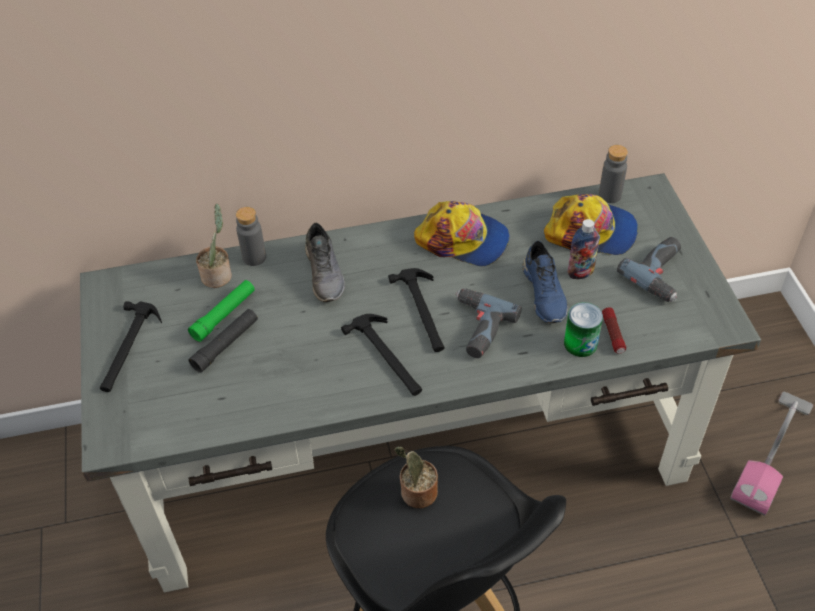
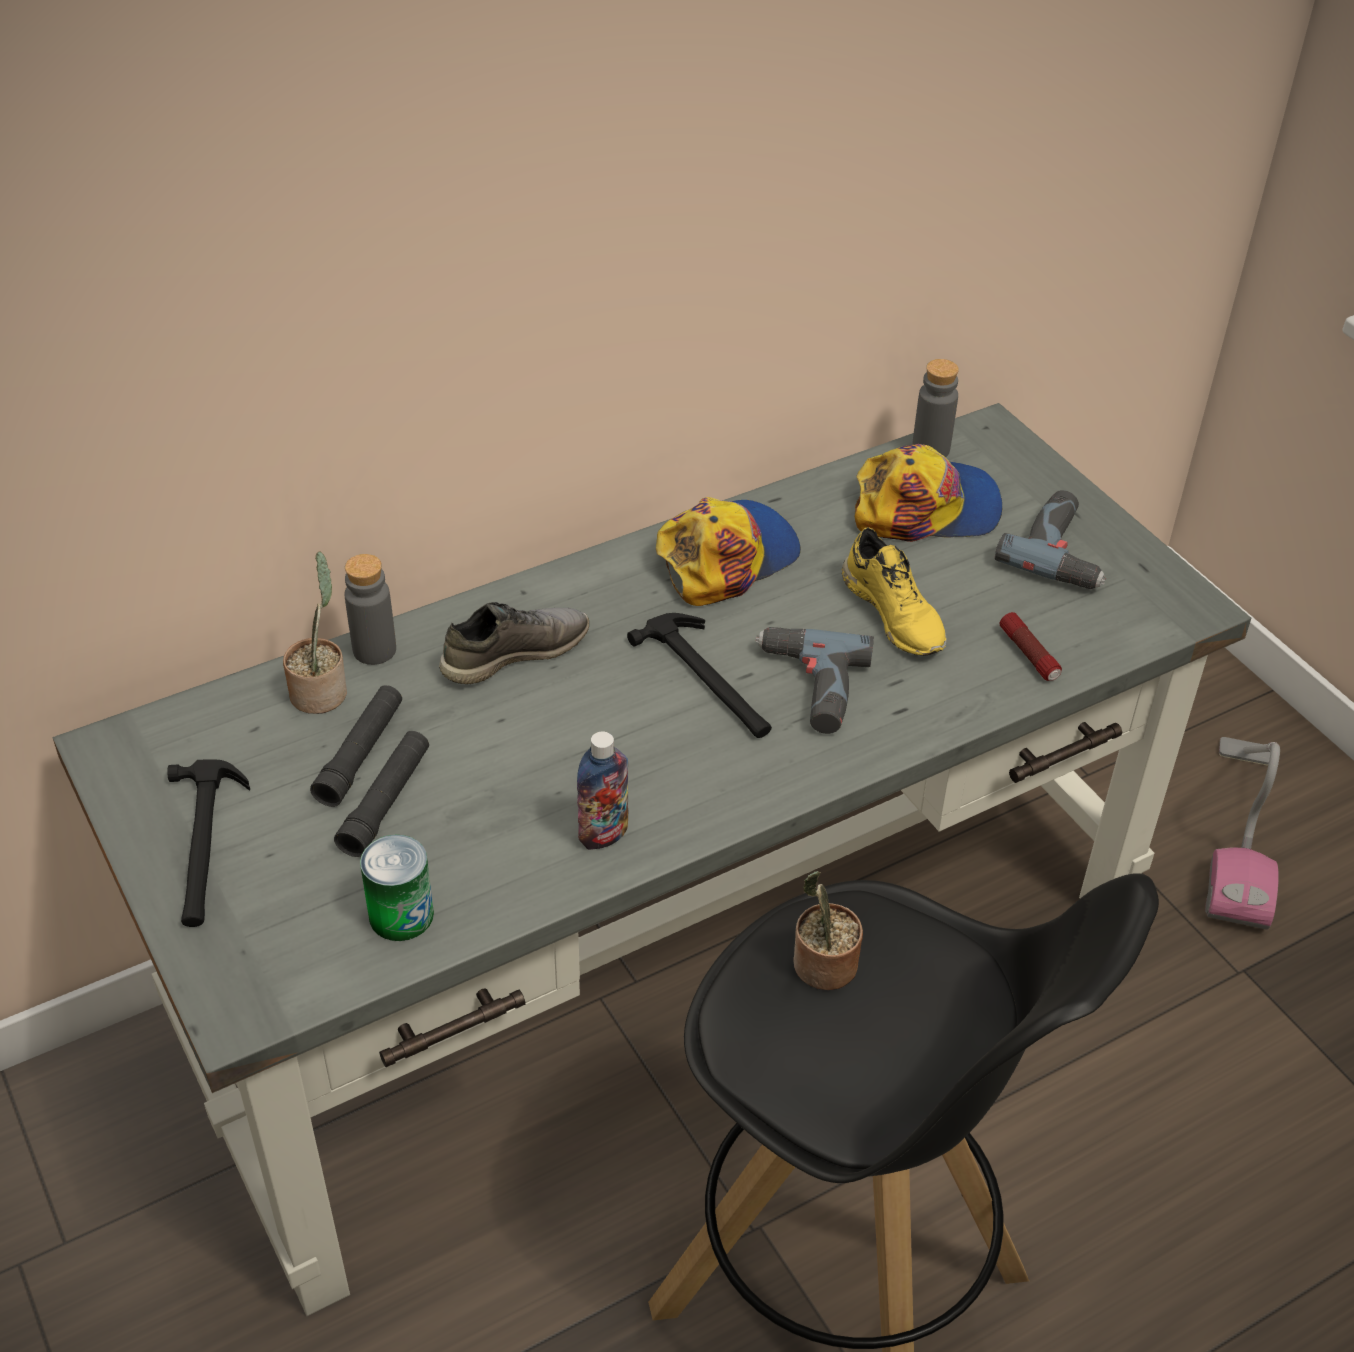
camera: 20 degrees left, 5 degrees down
(224, 315) = (360, 754): green flashlight -> black flashlight
(325, 273) = (514, 652): grey shoe -> grey shoe turned 90 degrees counterclockwise
(388, 356) = (681, 762): hammer -> none
(463, 240) = (726, 557): cap -> cap turned 45 degrees counterclockwise
(545, 293) = (895, 614): blue shoe -> yellow shoe
(580, 273) = (937, 572): bottle -> bottle (603, 834)
(580, 343) = (985, 678): can -> can (401, 915)

